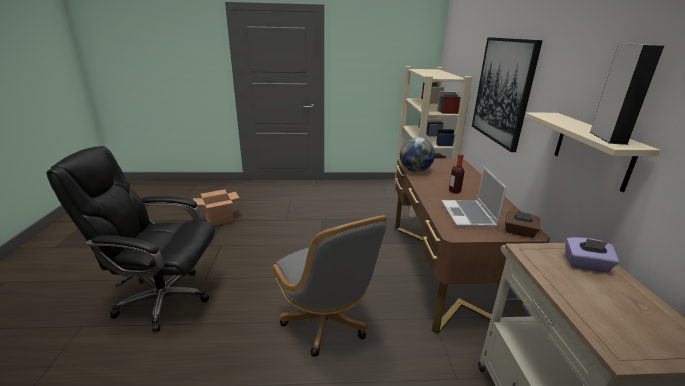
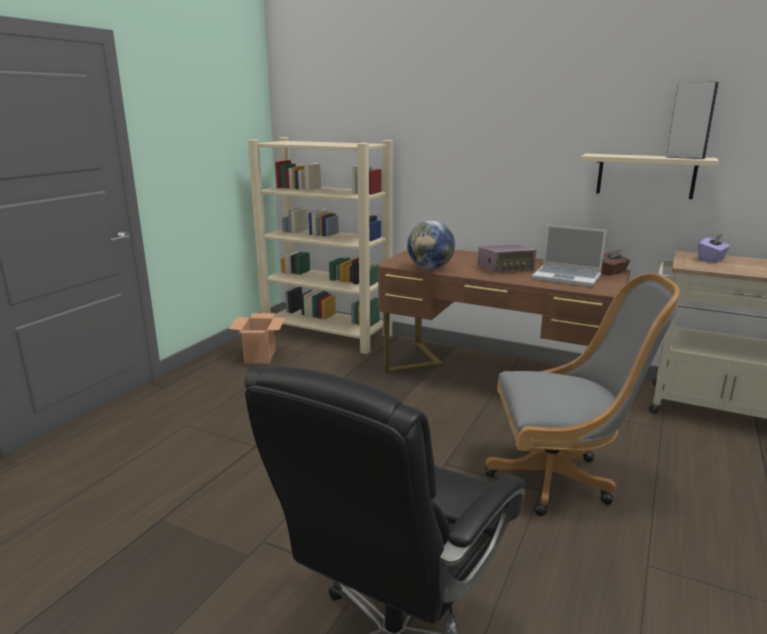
camera: 60 degrees left, 5 degrees down
(219, 220) = (152, 525): cardboard box -> cardboard box (260, 356)
(454, 191) = (505, 268): bottle -> radio
(503, 91) = (475, 147): picture -> none

